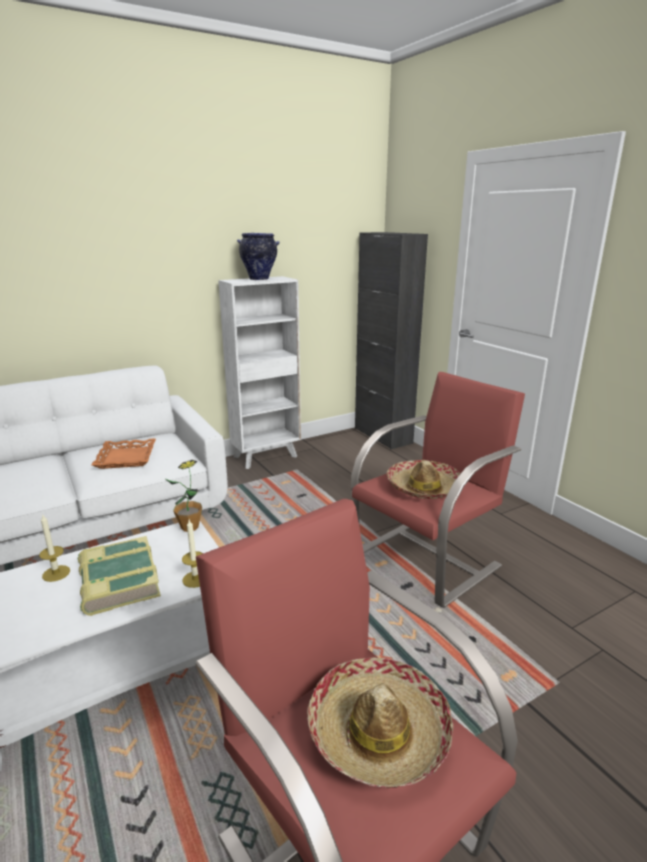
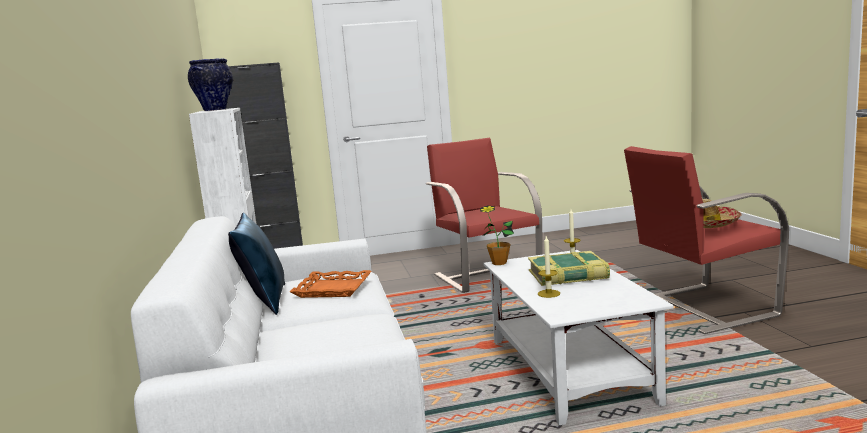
camera: 70 degrees left, 10 degrees down
(116, 440) = (264, 301): none -> blue pillow
(423, 487) = (490, 212): hat -> none

